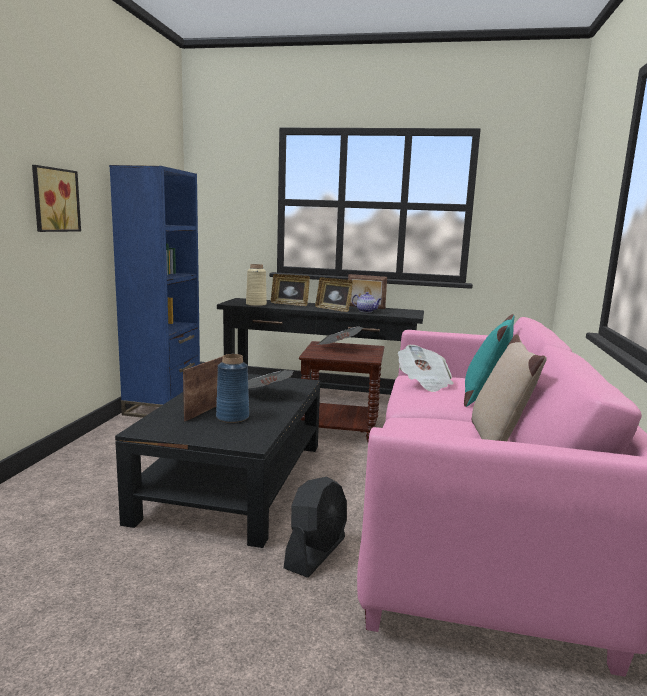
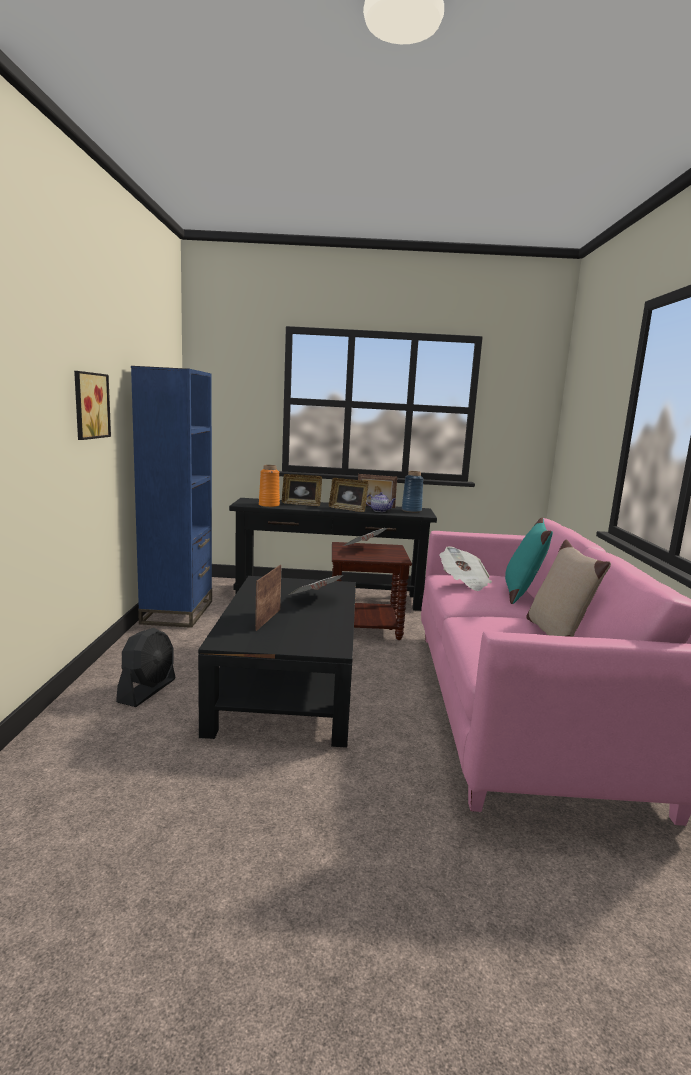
camera: 10 degrees left, 0 degrees up
(232, 417) = (299, 624): blue vase -> blue vase (411, 510)
(256, 304) = (269, 505): beige vase -> orange vase
(316, 553) = (397, 747): black fan -> black fan (147, 690)

